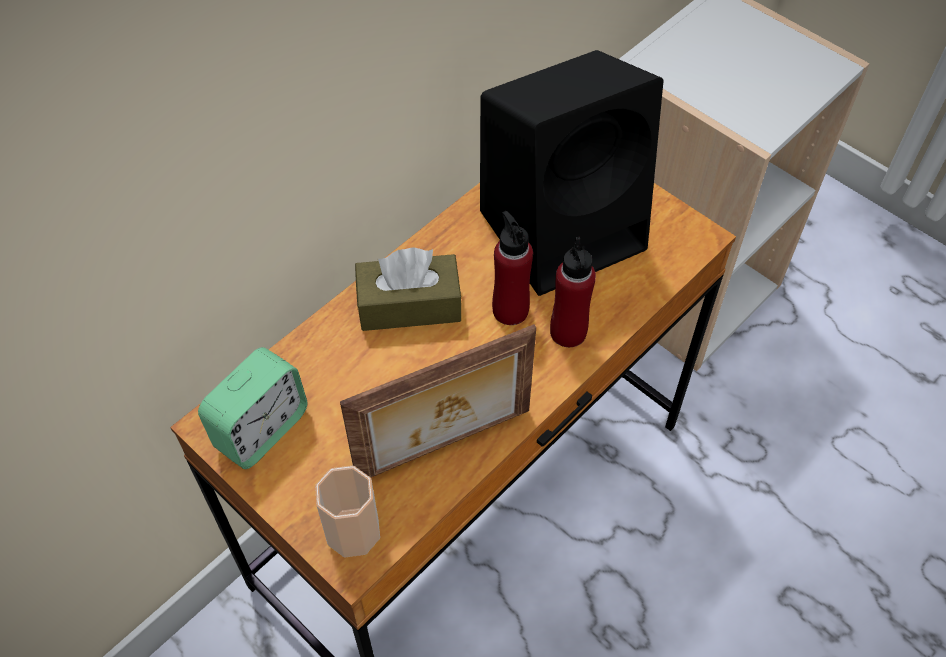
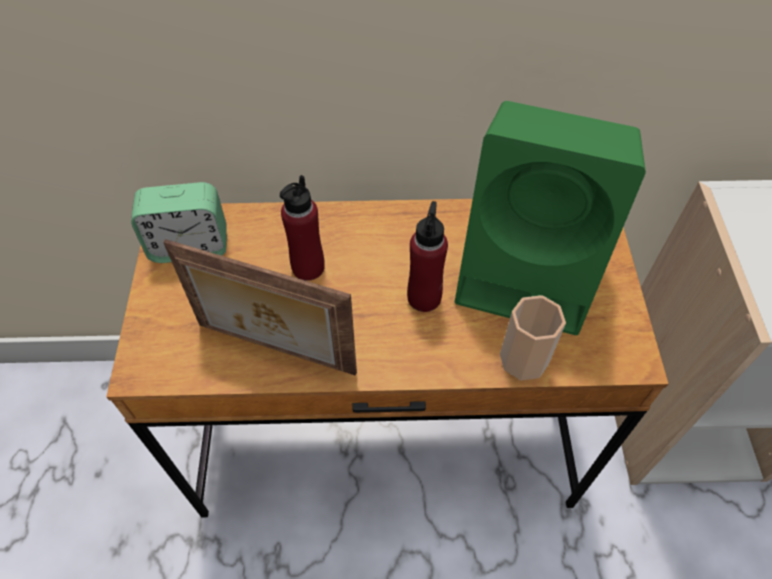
camera: 45 degrees right, 0 degrees up
(353, 532) = (161, 353): cup -> cup (523, 359)
(409, 305) = (362, 241): brown tissue box -> none
(565, 227) = (531, 272): black speaker -> green speaker
(568, 332) = (446, 345): red bottle -> red bottle (308, 267)

